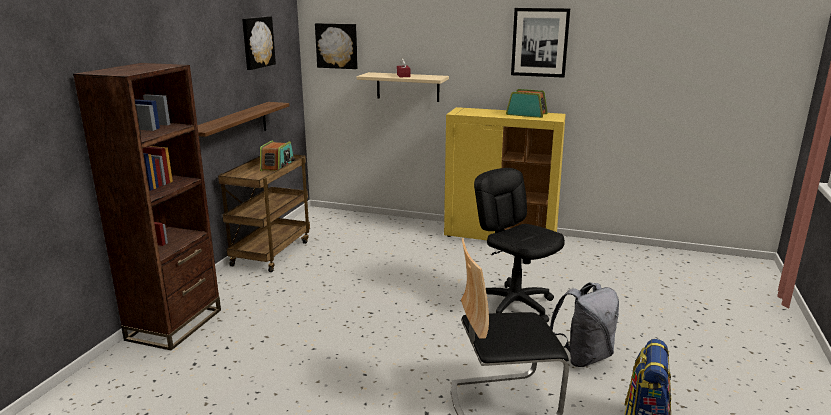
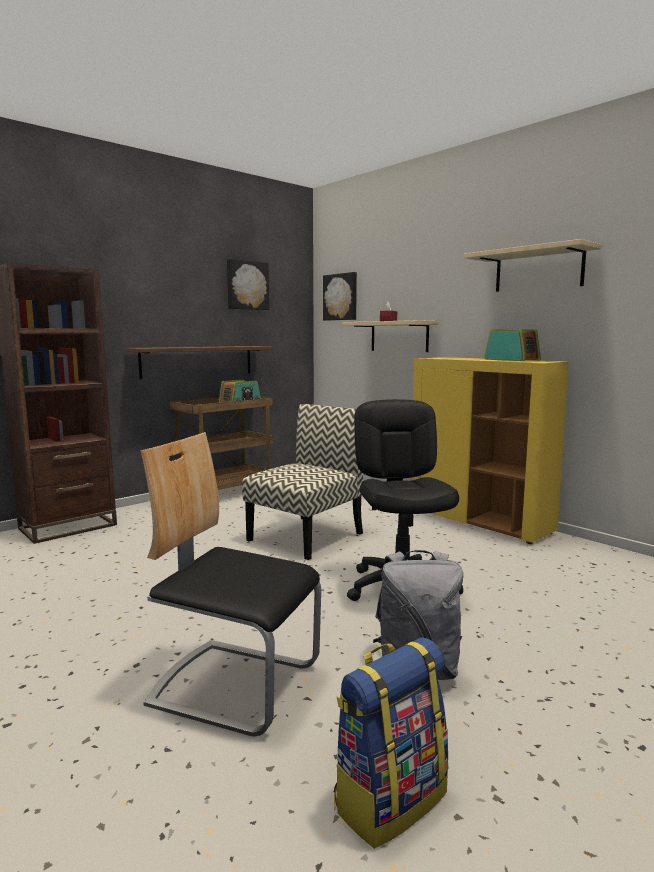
camera: 30 degrees right, 10 degrees down
(399, 279) = (307, 536): none -> chair
(540, 42) = (538, 270): picture -> beige shelf

